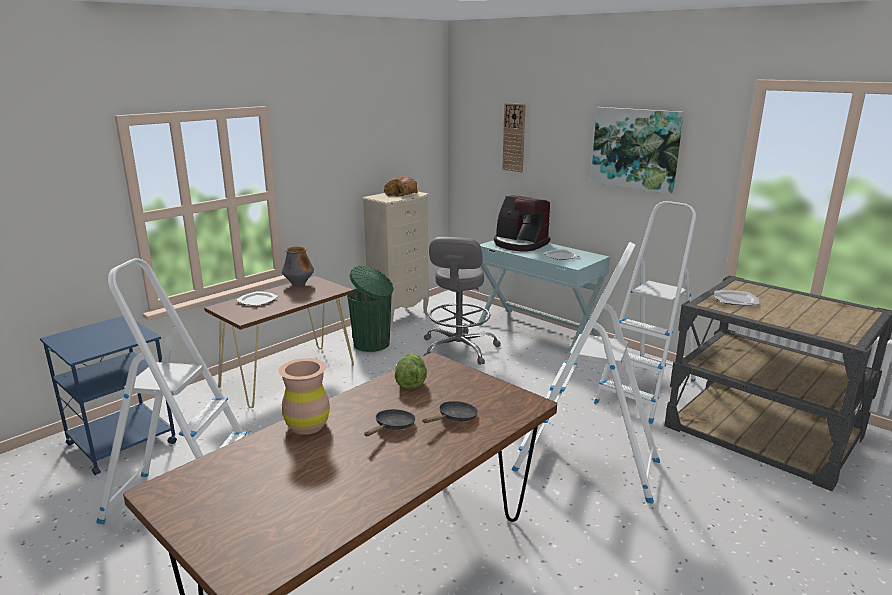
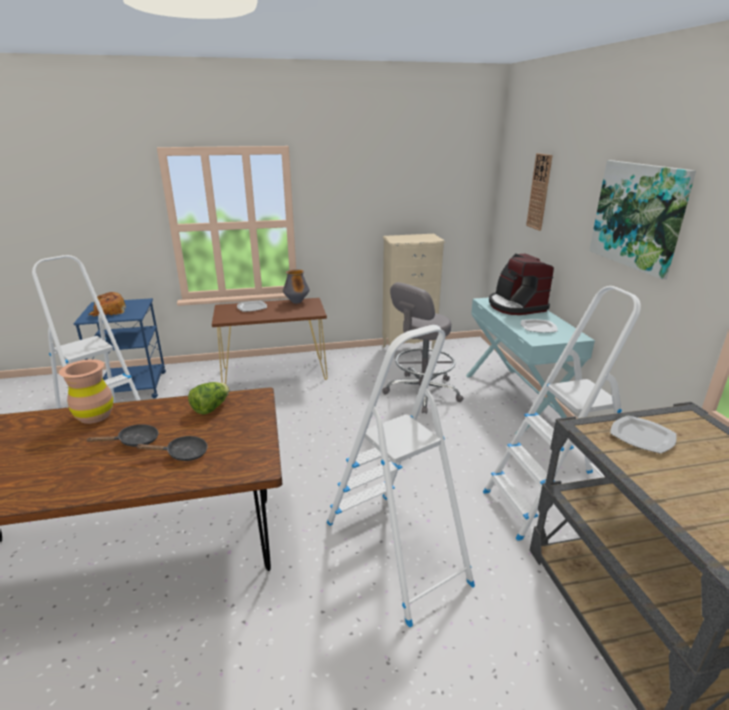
camera: 35 degrees right, 5 degrees up
(372, 344) = (360, 367): green trash can -> none
(401, 194) = (419, 237): bread -> bread (107, 312)

